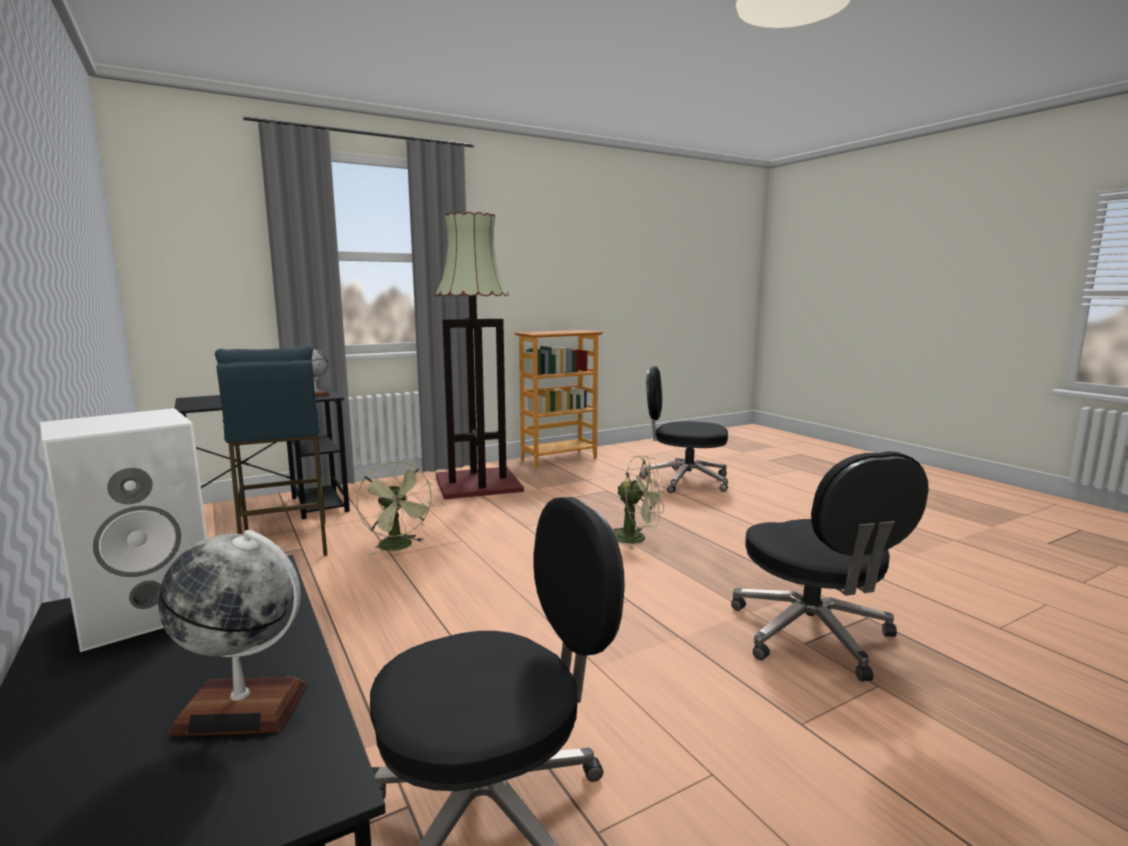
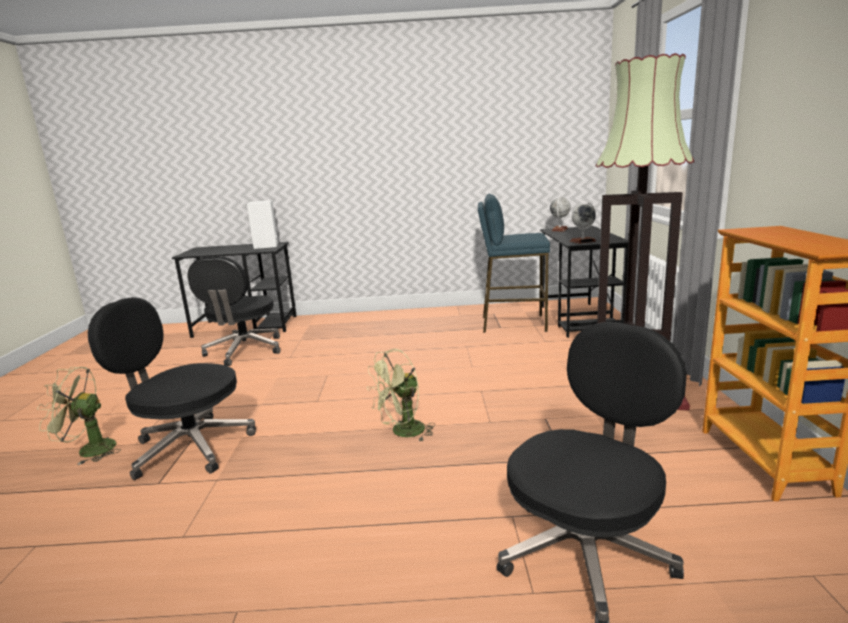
camera: 120 degrees right, 5 degrees up
(242, 709) = (212, 252): globe -> globe (559, 229)
(399, 547) = (478, 348): green fan -> green fan (89, 450)

